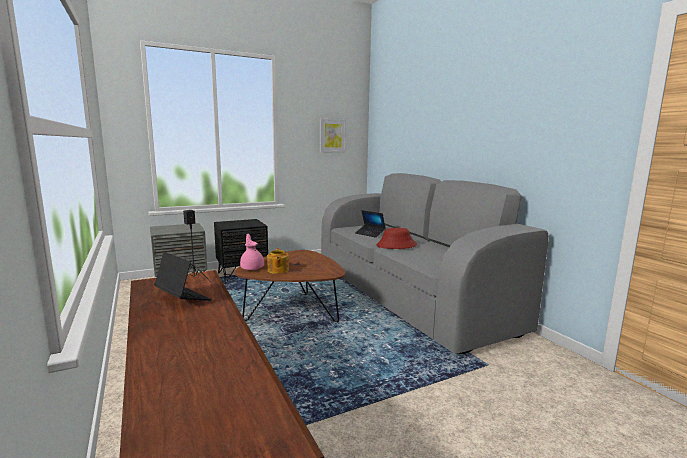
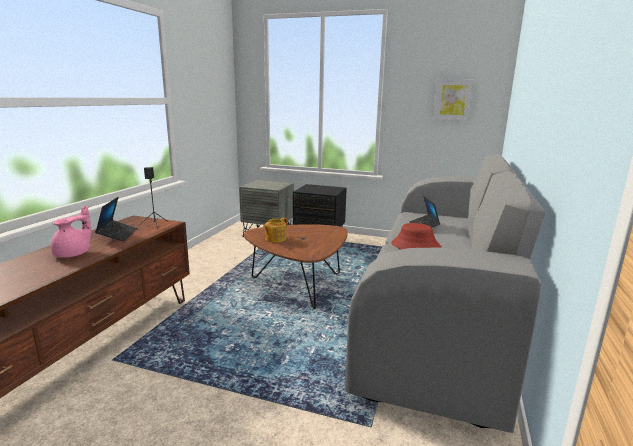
camera: 45 degrees right, 5 degrees up
(252, 268) = (264, 231): pink teapot -> pink teapot (74, 254)

